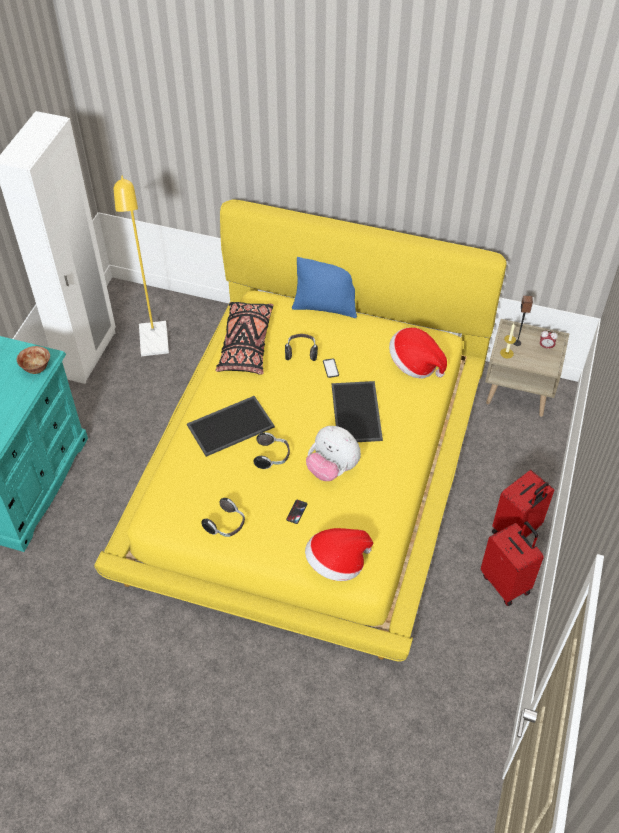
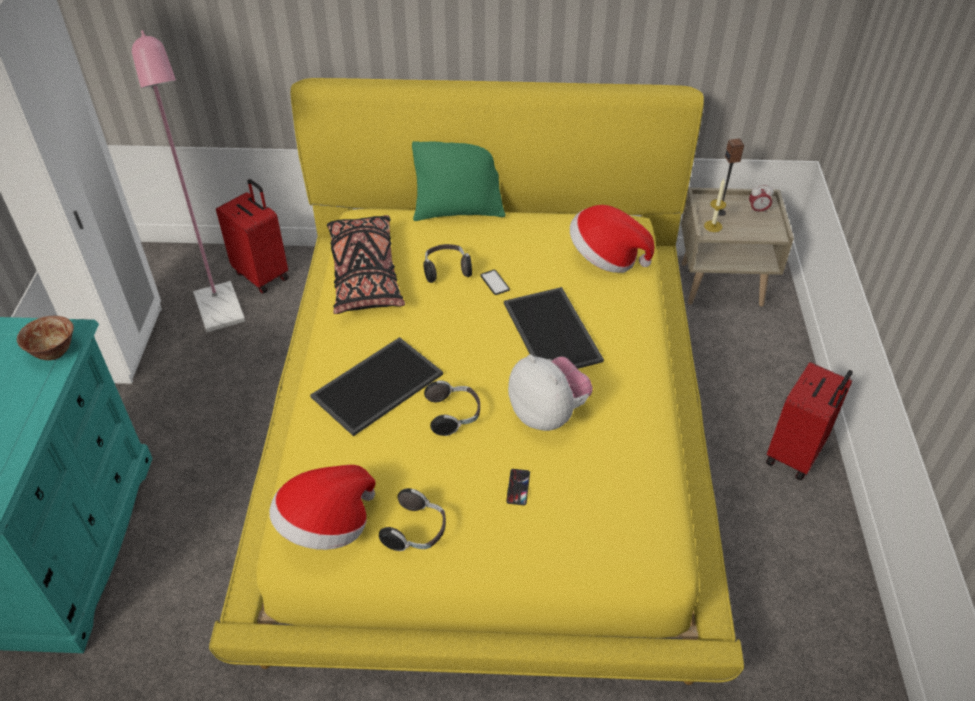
camera: 15 degrees left, 5 degrees down
(154, 346) = (222, 315): yellow floor lamp -> pink floor lamp
(325, 307) = (459, 211): blue pillow -> green pillow
(332, 468) = (548, 414): plush toy -> plush toy turned 150 degrees counterclockwise
(337, 563) = (607, 551): hat -> hat (326, 526)
(506, 583) = (814, 528): red suitcase -> red suitcase (263, 275)

